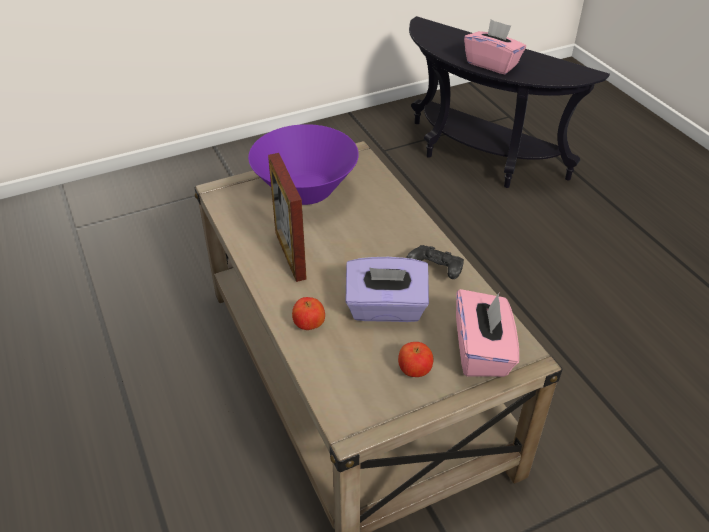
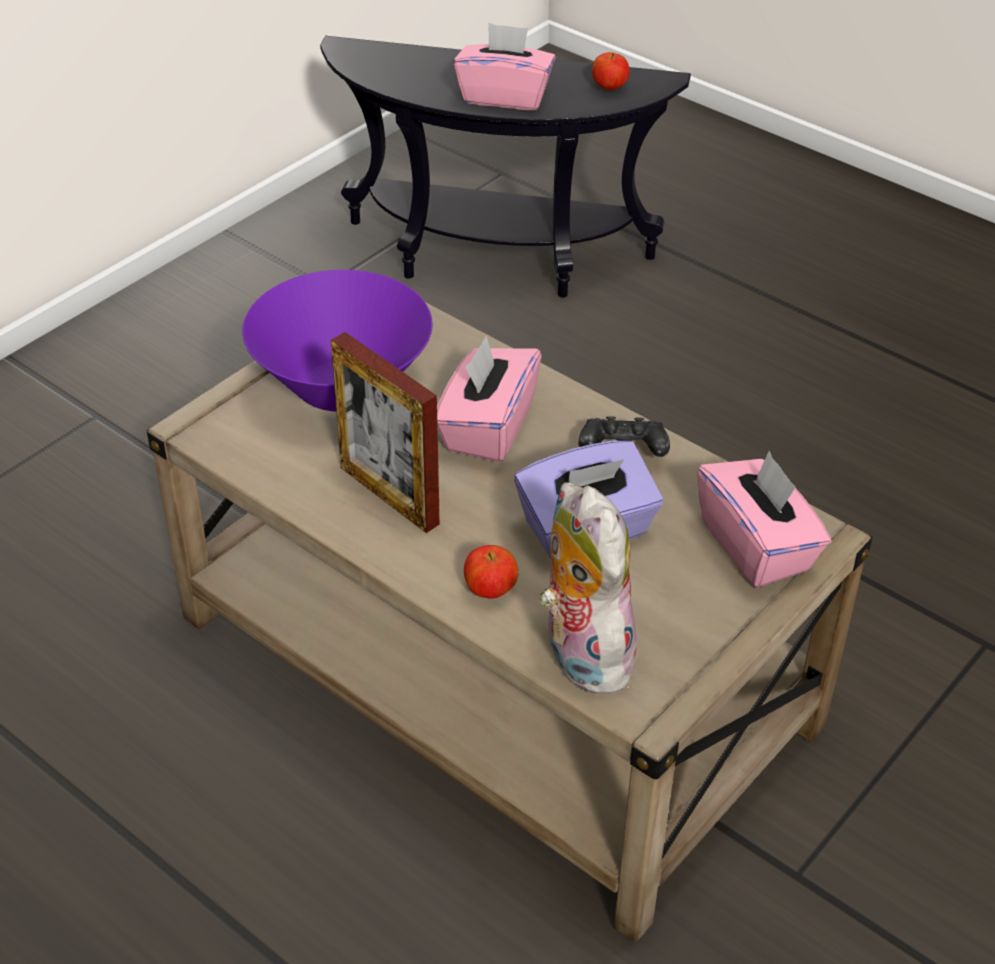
camera: 25 degrees left, 0 degrees up
(335, 379) = (580, 653): none -> plush toy
(368, 234) = (487, 427): none -> pink tissue box
(414, 371) = (682, 604): apple -> apple (609, 88)

